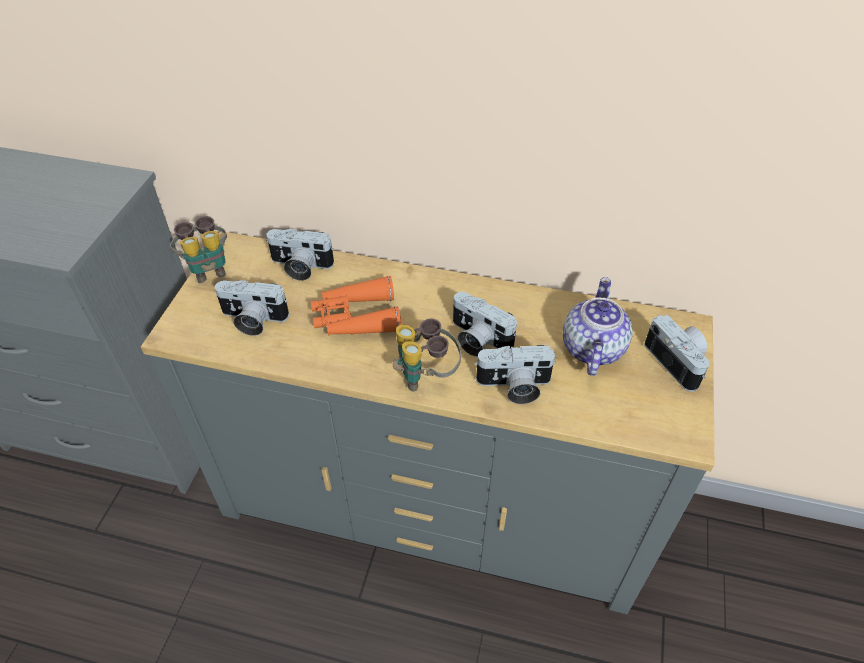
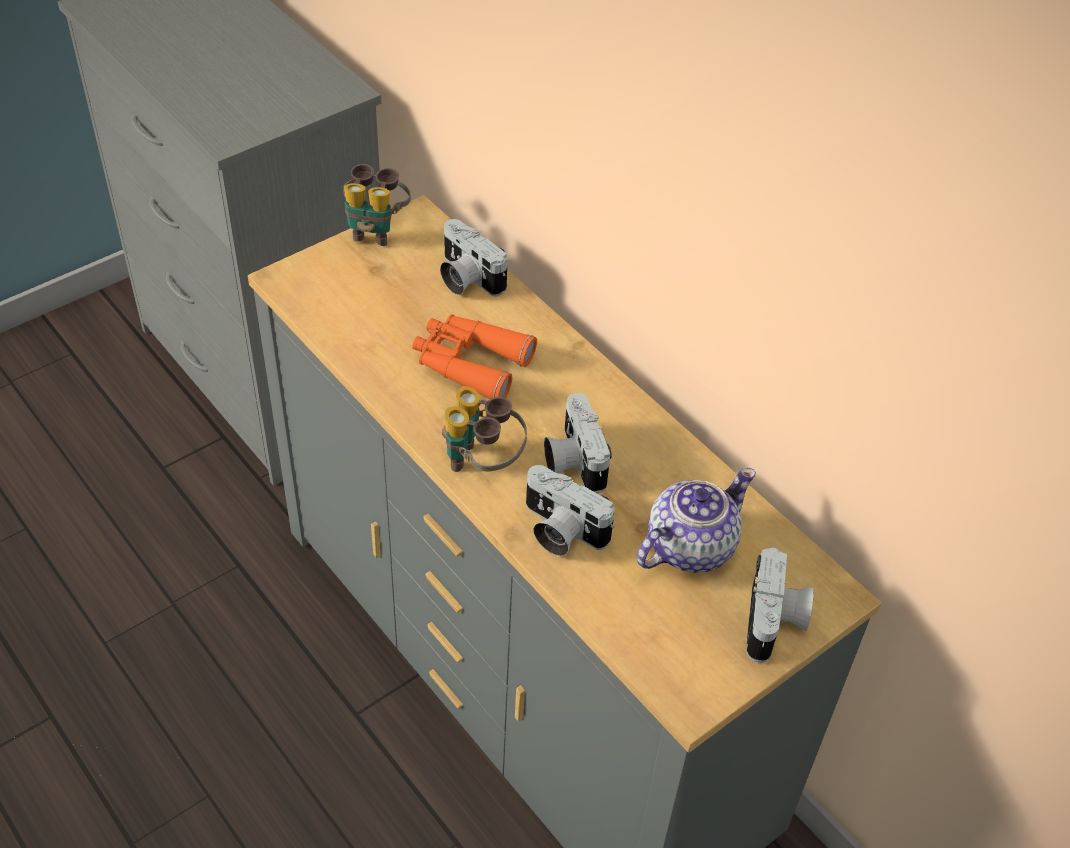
camera: 35 degrees right, 0 degrees up
(252, 320) = (368, 307): camera -> none

